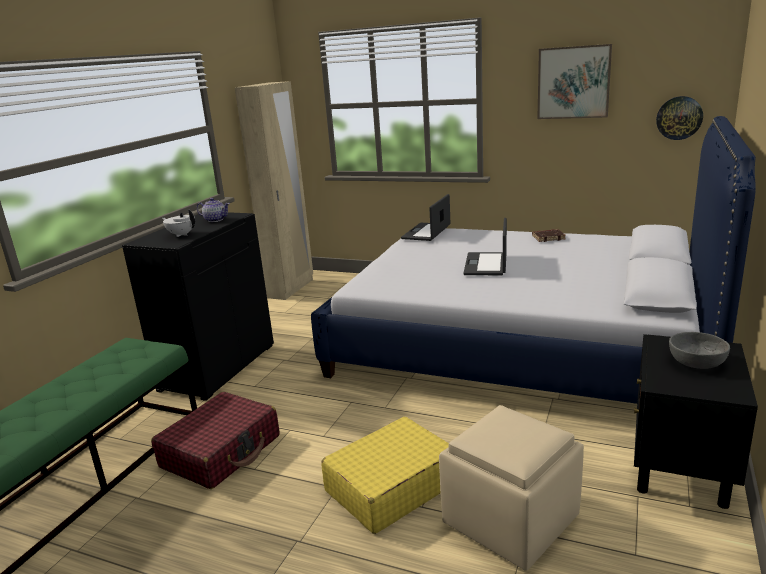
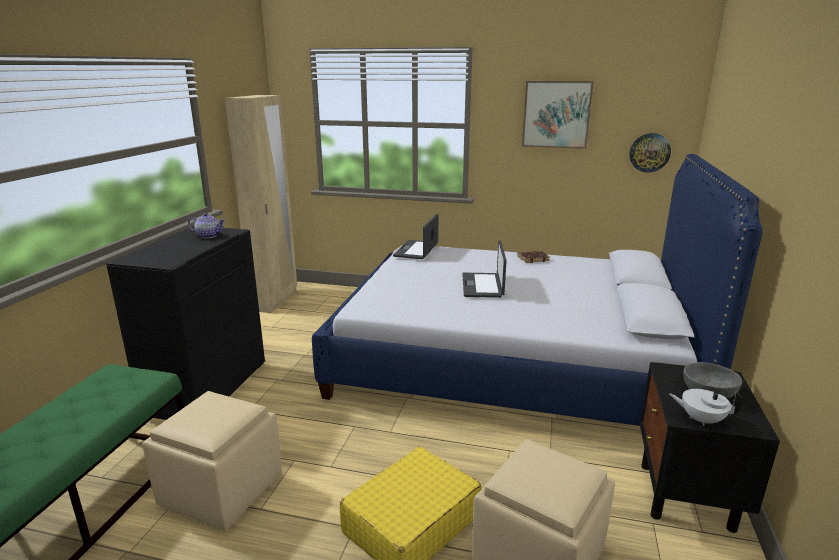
camera: 10 degrees left, 0 degrees up
(181, 234) = (174, 252): white teapot -> white teapot (701, 419)
(221, 451) = (221, 489): red suitcase -> beige ottoman

